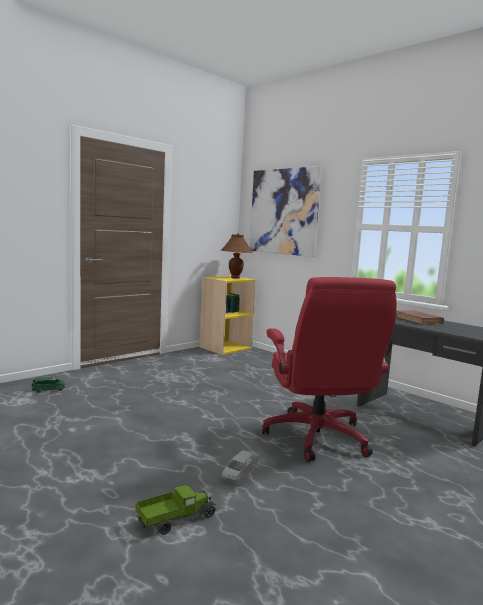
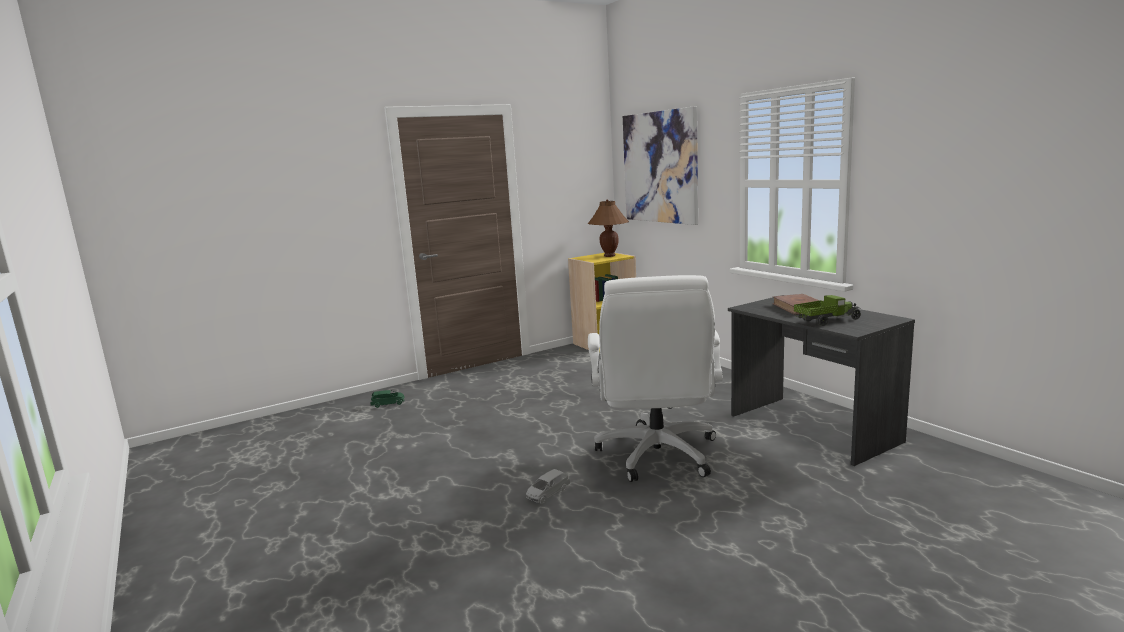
camera: 15 degrees right, 5 degrees up
(175, 519) = (465, 535): toy truck -> toy truck (827, 321)
(318, 440) = (657, 458): red office chair -> white office chair

